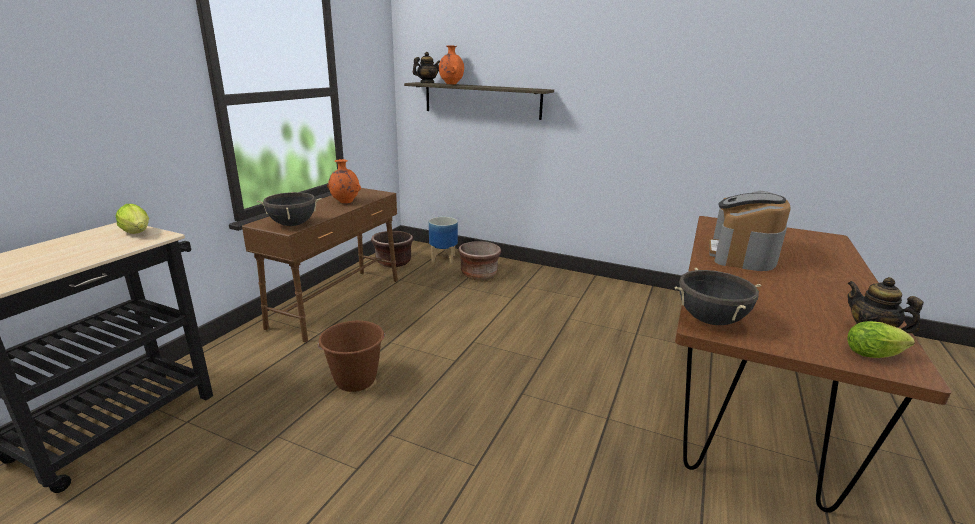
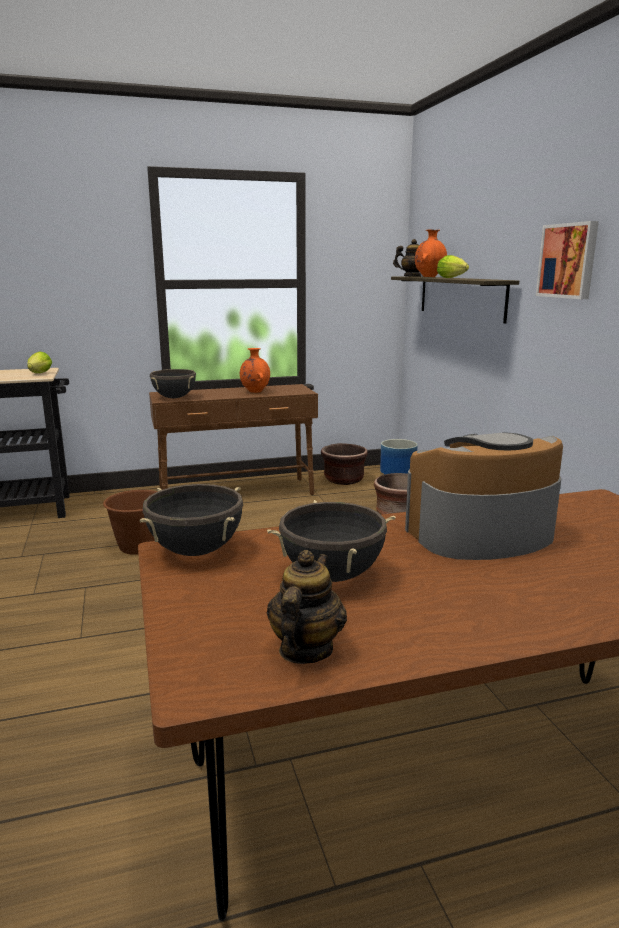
camera: 50 degrees right, 5 degrees down
(605, 78) = (568, 261): none -> picture
(776, 299) = (332, 575): none -> black cooking pot
(876, 355) = (225, 658): lettuce -> lettuce (453, 278)

